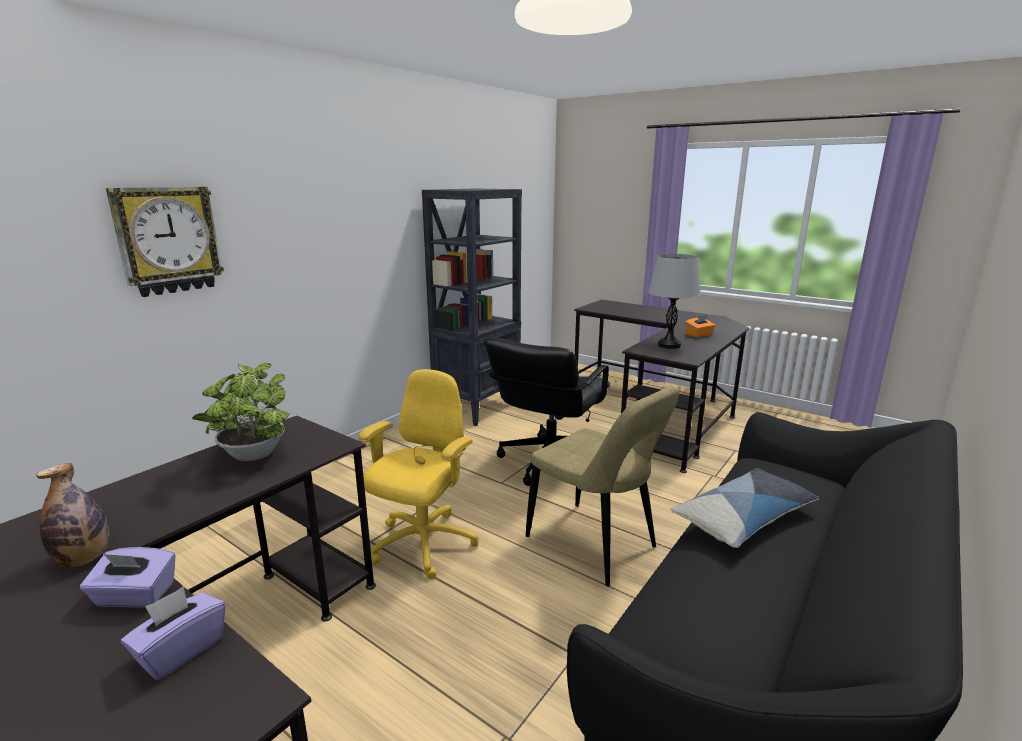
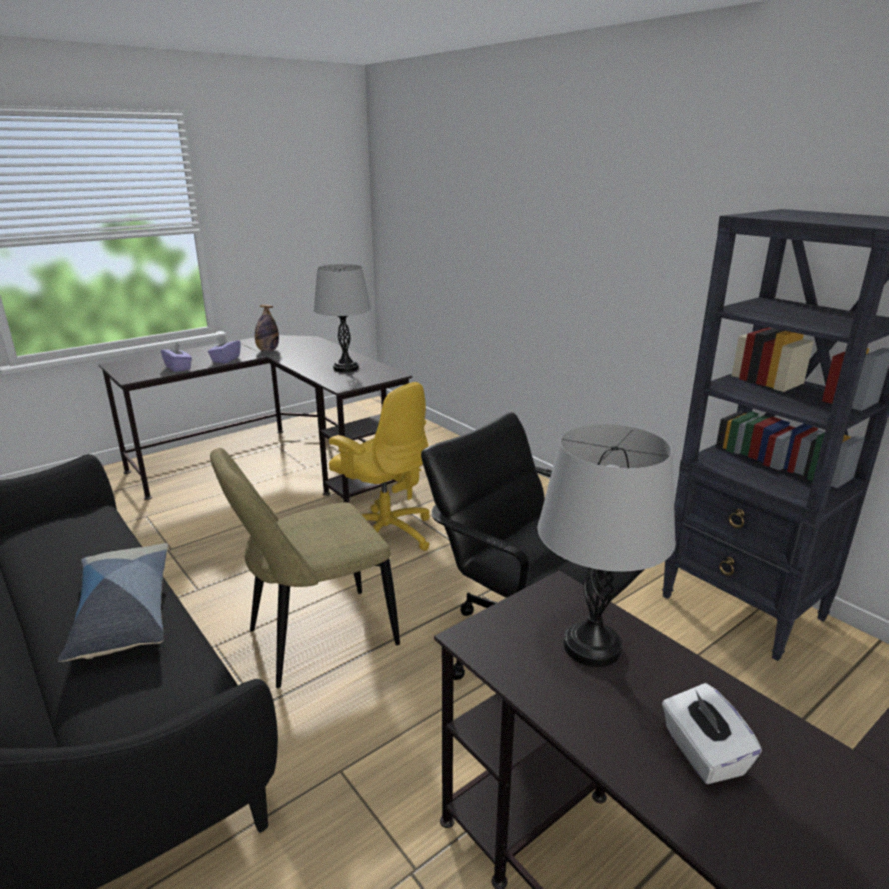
camera: 105 degrees right, 5 degrees up
(168, 240) = (499, 225): wall clock -> none
(252, 457) = (346, 368): potted plant -> grey table lamp
(699, 335) = (702, 753): orange tissue box -> white tissue box

